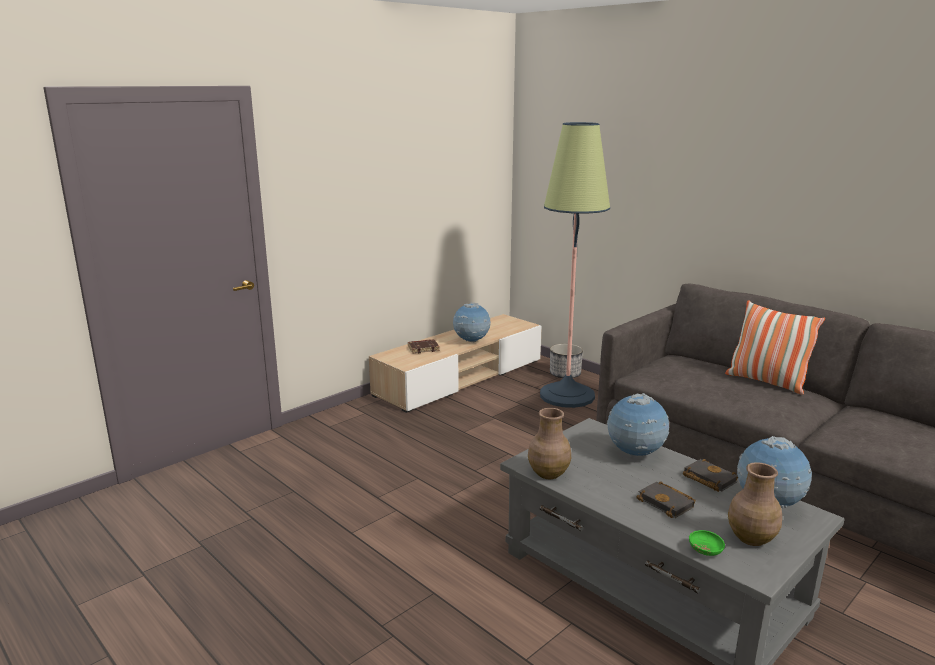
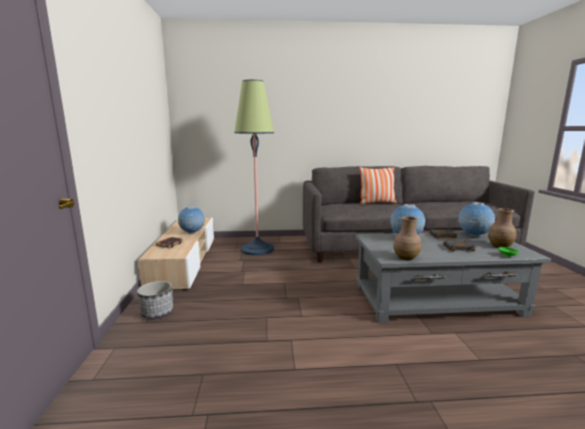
camera: 50 degrees left, 5 degrees down
(565, 374) = (238, 241): planter -> planter (157, 312)

